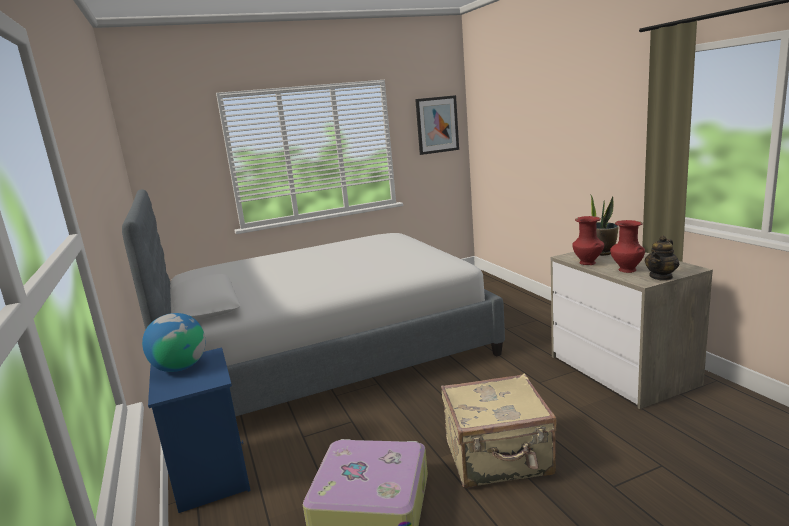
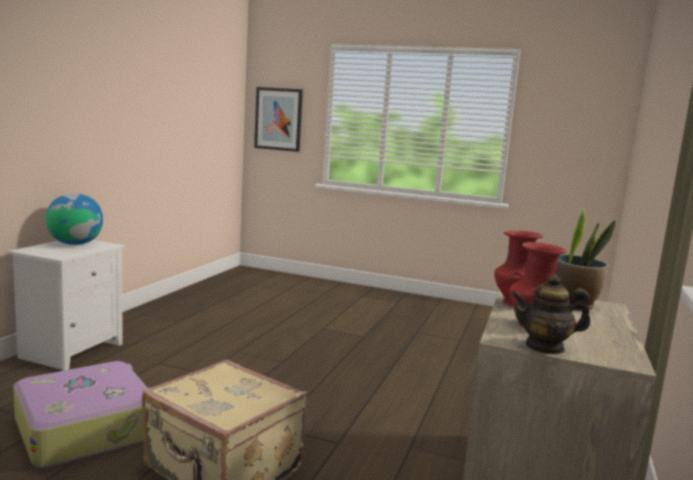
camera: 40 degrees right, 5 degrees down
(210, 476) = (71, 350): blue nightstand -> white nightstand
(325, 352) = (300, 322): bed -> none
(437, 125) = (585, 116): picture -> picture (278, 119)

